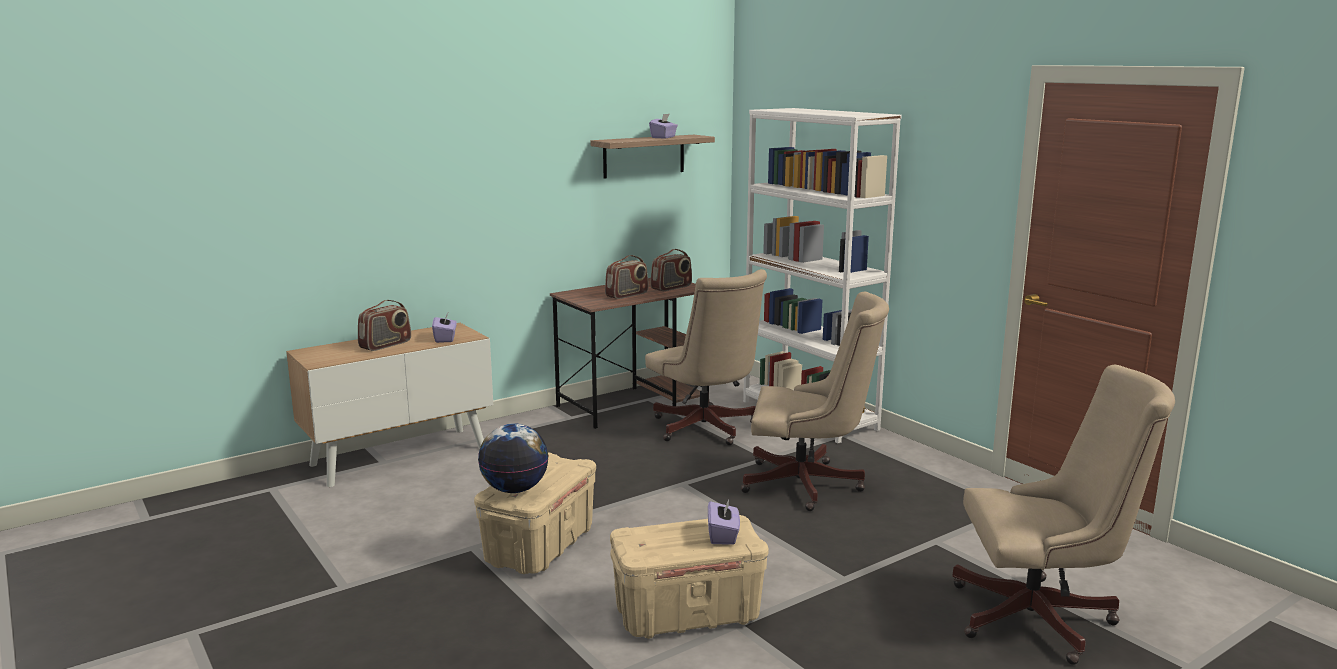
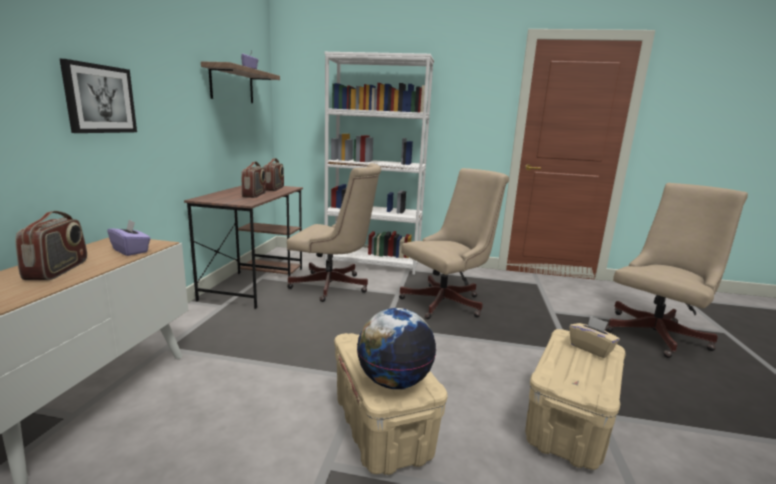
camera: 45 degrees left, 0 degrees up
(459, 201) = (99, 99): none -> picture
(723, 535) = (591, 348): purple tissue box -> beige tissue box

